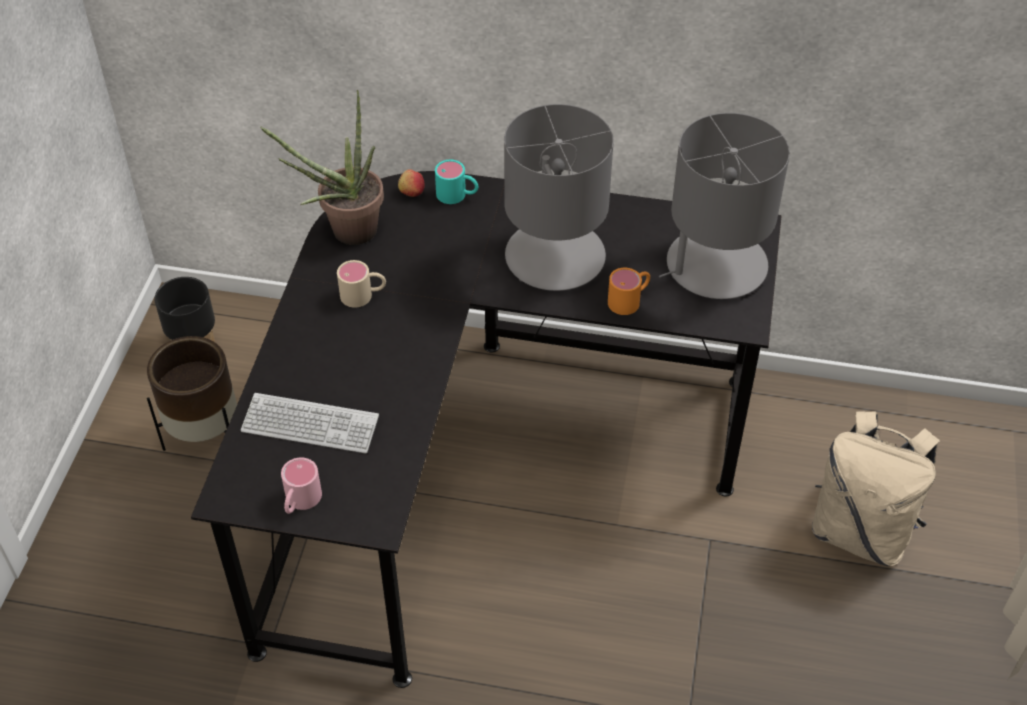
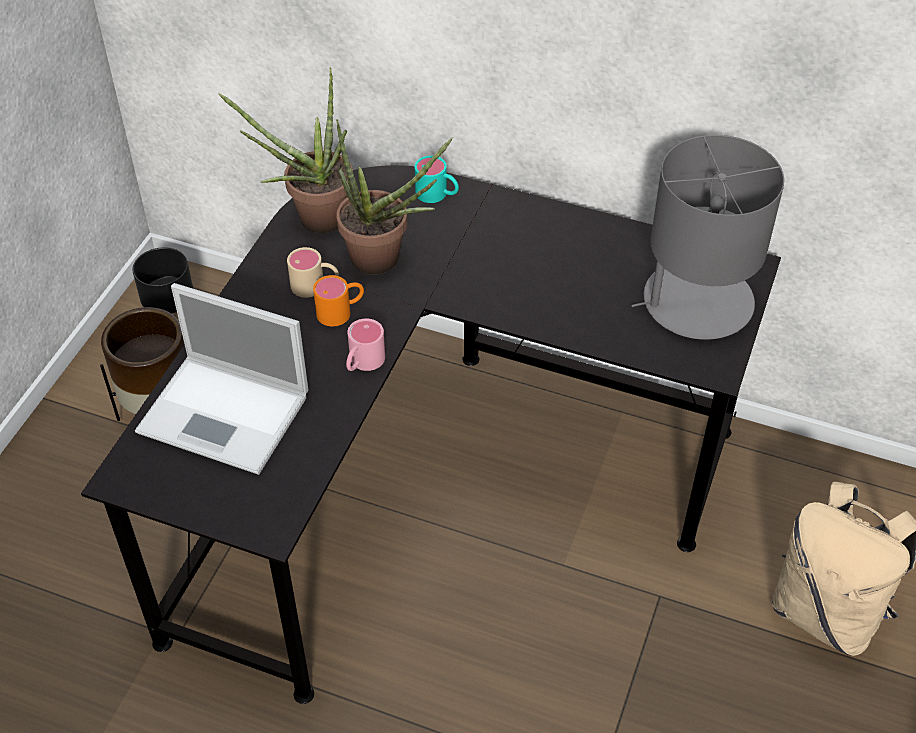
camera: 10 degrees right, 0 degrees up
(300, 501) = (196, 493): pink mug -> pink mug (362, 363)
(310, 425) = (227, 414): keyboard -> laptop
(411, 192) = (391, 185): apple -> none
(423, 263) = (385, 261): none -> potted plant
(554, 255) = (525, 270): grey table lamp -> none
(629, 300) = (595, 327): orange mug -> orange mug (341, 311)

